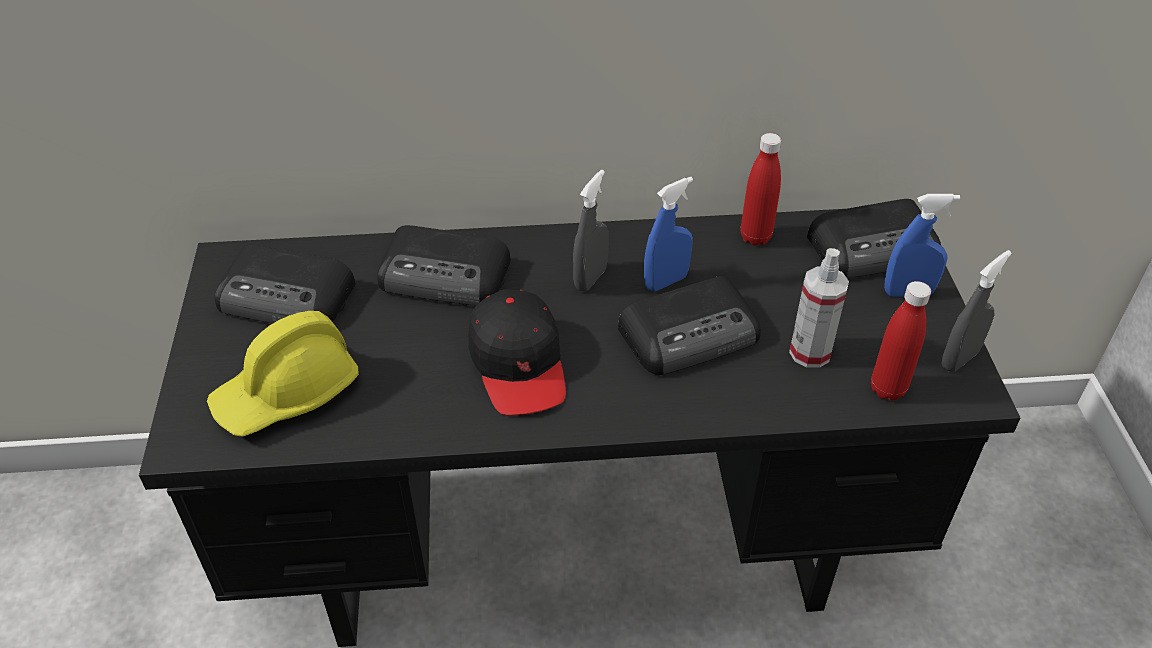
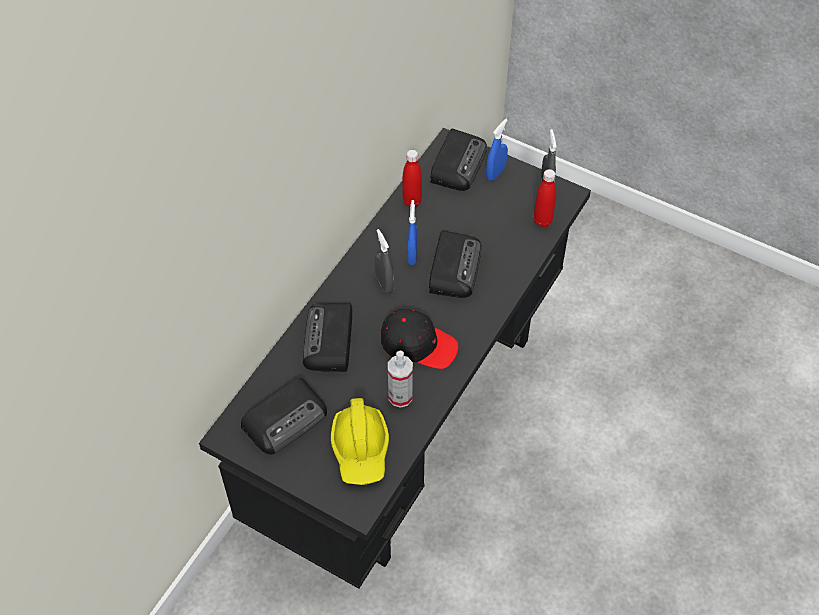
camera: 55 degrees left, 10 degrees up
(446, 275) = (329, 341): radio -> radio turned 135 degrees clockwise
(810, 352) = (501, 232): spray bottle -> spray bottle (400, 396)

